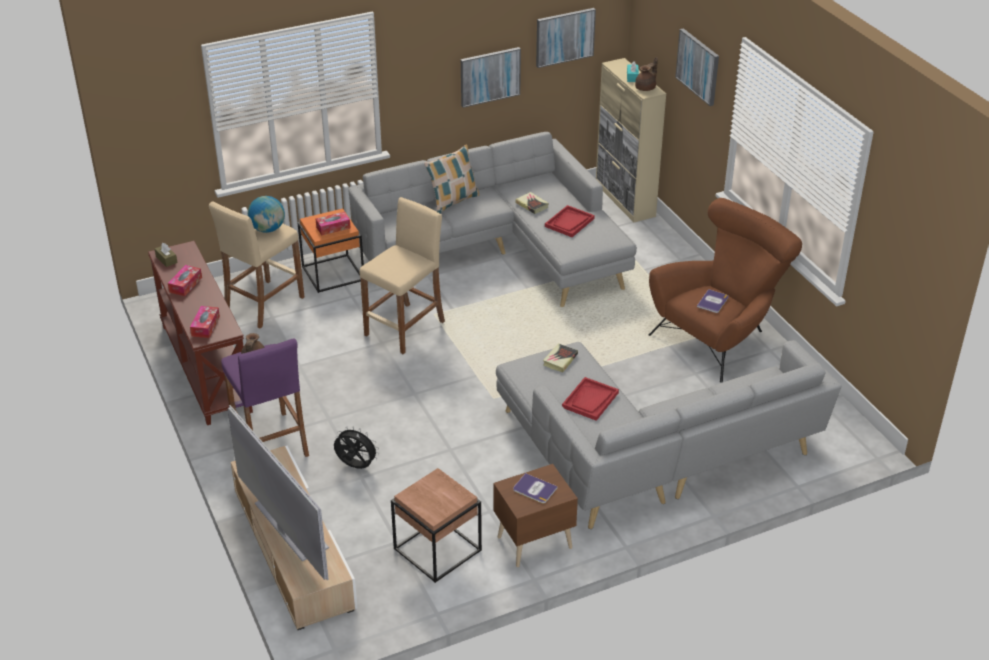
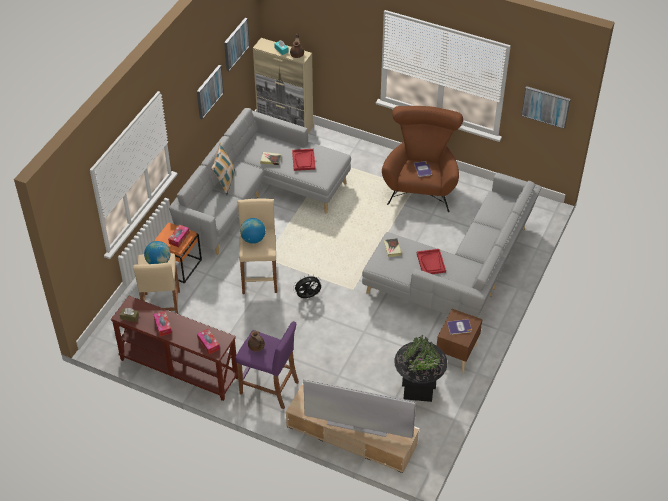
camera: 40 degrees left, 10 degrees up
(355, 466) = (329, 372): black fan -> black fan (308, 296)
(394, 258) = (253, 239): none -> globe
(436, 550) = (418, 389): brown side table -> black planter
(698, 66) = (341, 32): picture -> picture (546, 106)

